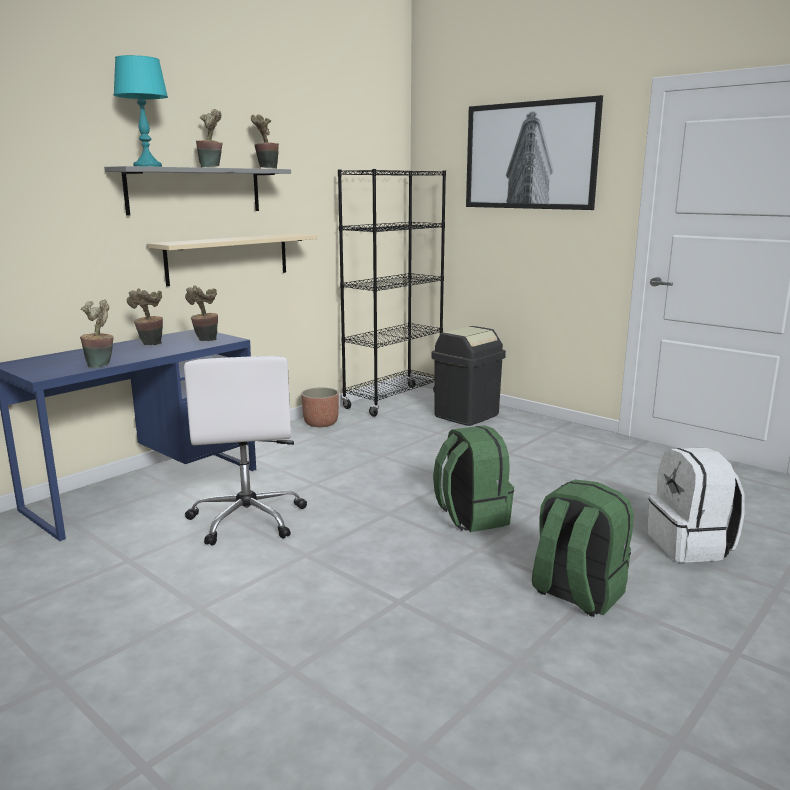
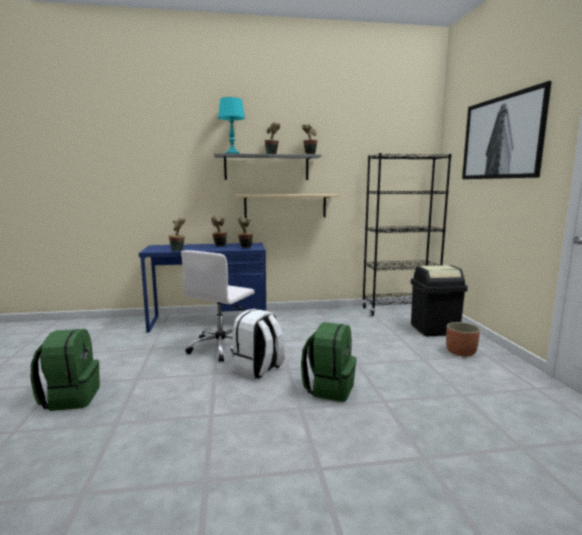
camera: 40 degrees right, 5 degrees down
(320, 423) = (335, 312): planter -> planter (460, 352)
(576, 593) = (310, 462): green backpack -> green backpack (70, 398)
(690, 546) = (463, 477): white backpack -> white backpack (258, 369)

